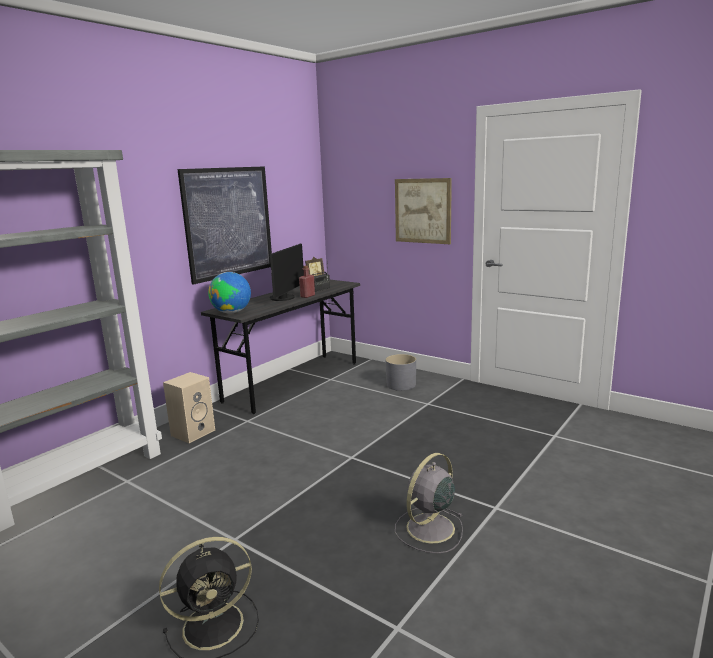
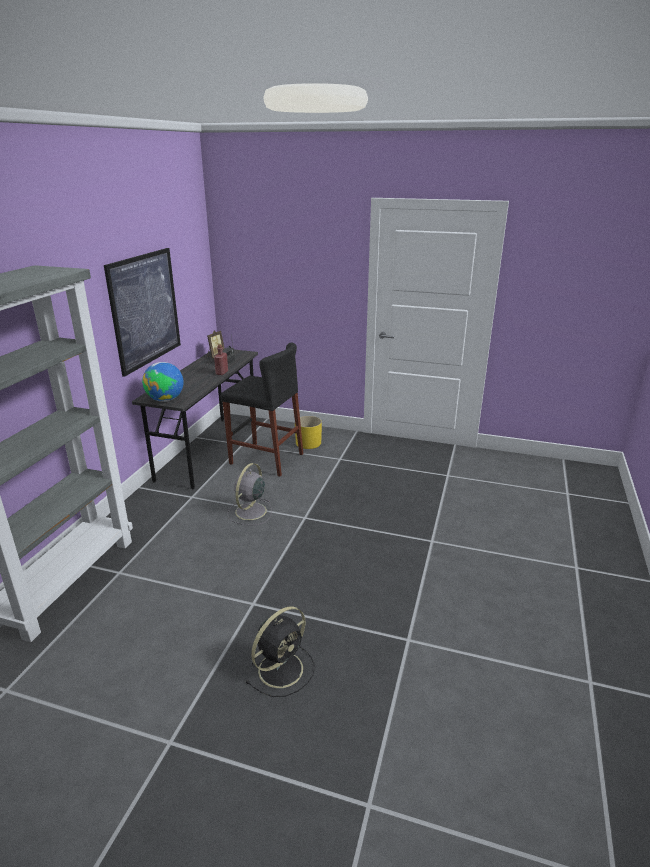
camera: 20 degrees left, 10 degrees up
(193, 432) = (148, 516): beige speaker -> none
(285, 298) = (201, 376): monitor -> none
(346, 395) = (266, 459): none -> black stool
(401, 385) = (308, 443): grey planter -> yellow planter
(422, 211) = (319, 287): picture -> none
(429, 529) = (394, 566): grey fan -> grey fan (250, 512)

